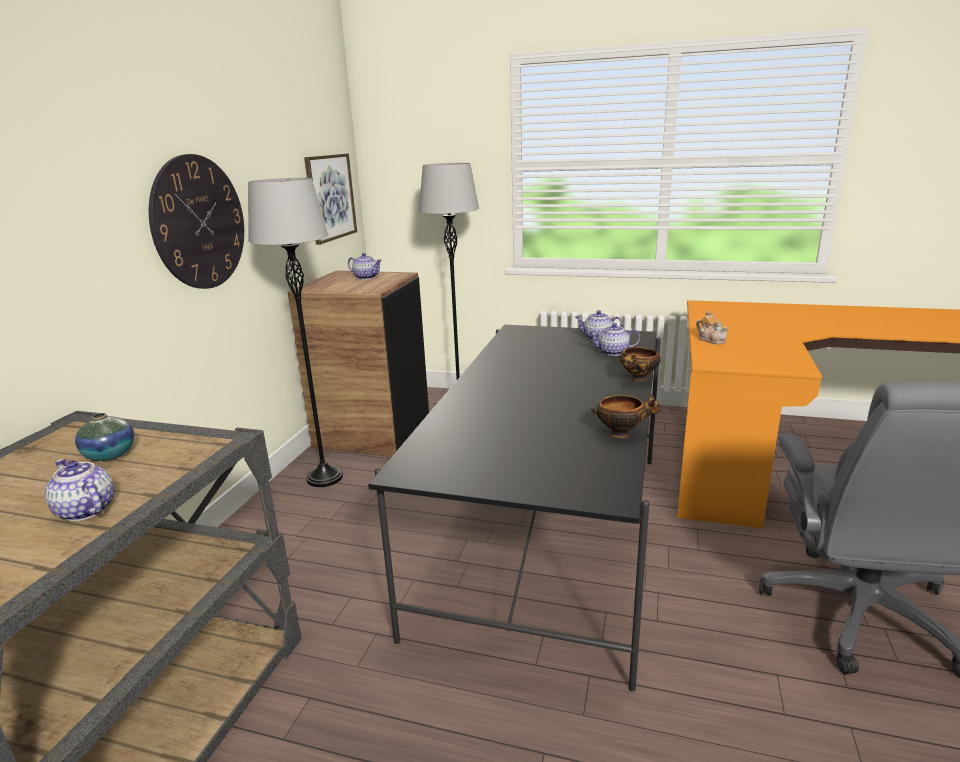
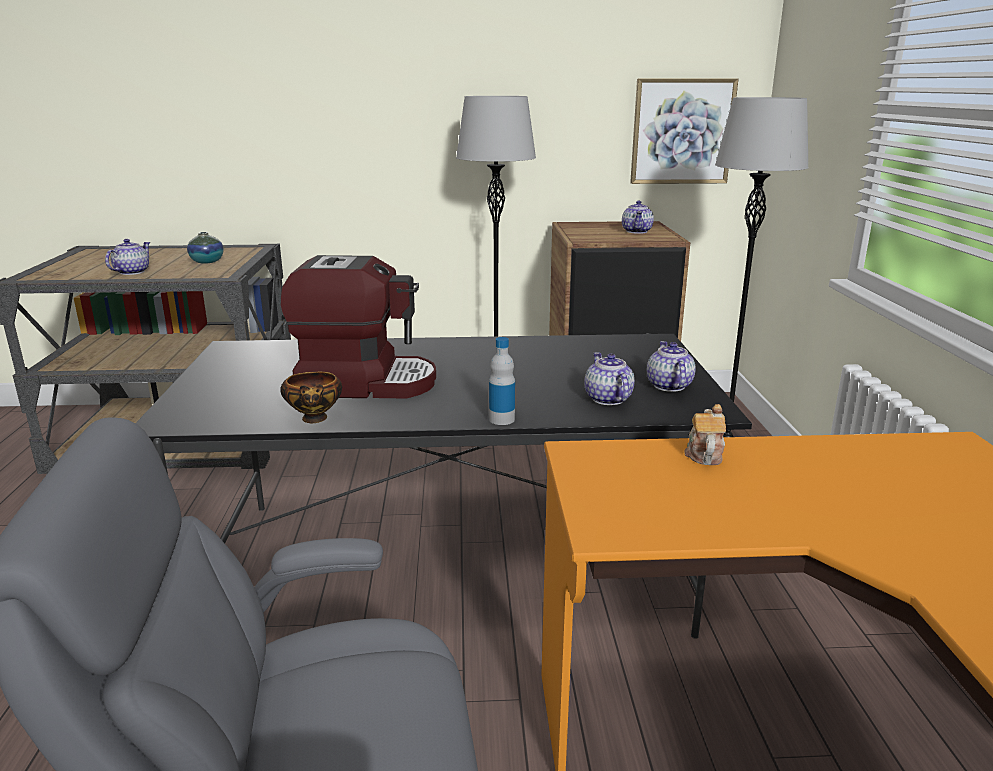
camera: 70 degrees right, 0 degrees up
(199, 223) = (442, 130): wall clock -> none
(549, 414) = (365, 382): none -> coffee machine
(638, 379) = (501, 419): bowl -> bottle
(711, 340) = (704, 454): teapot -> teapot turned 150 degrees clockwise

